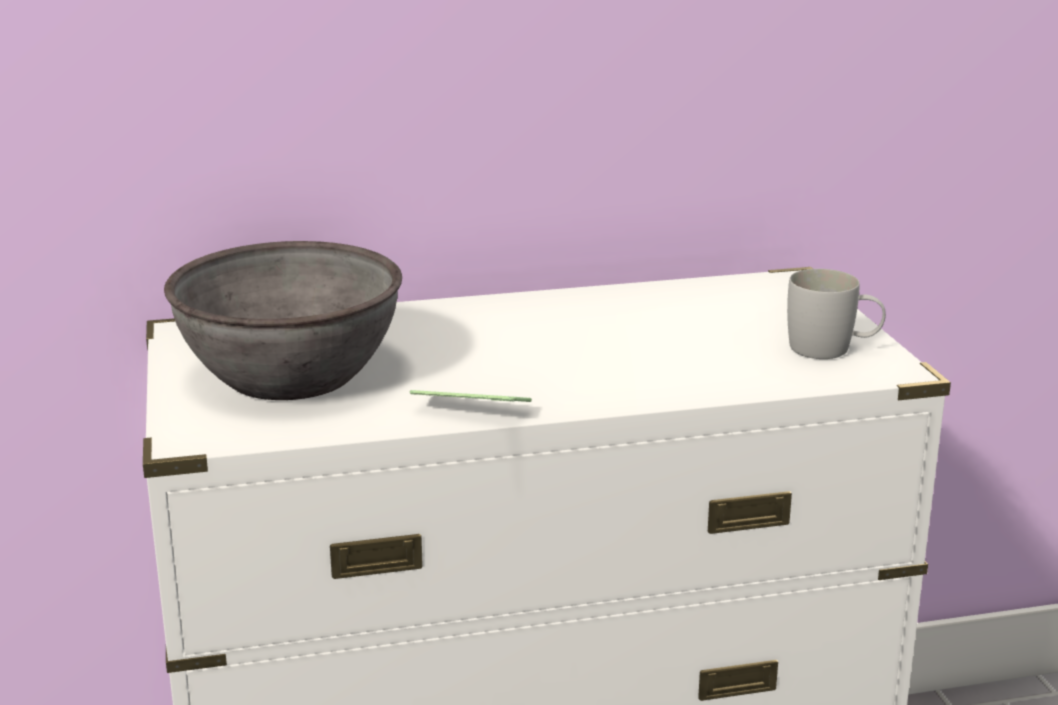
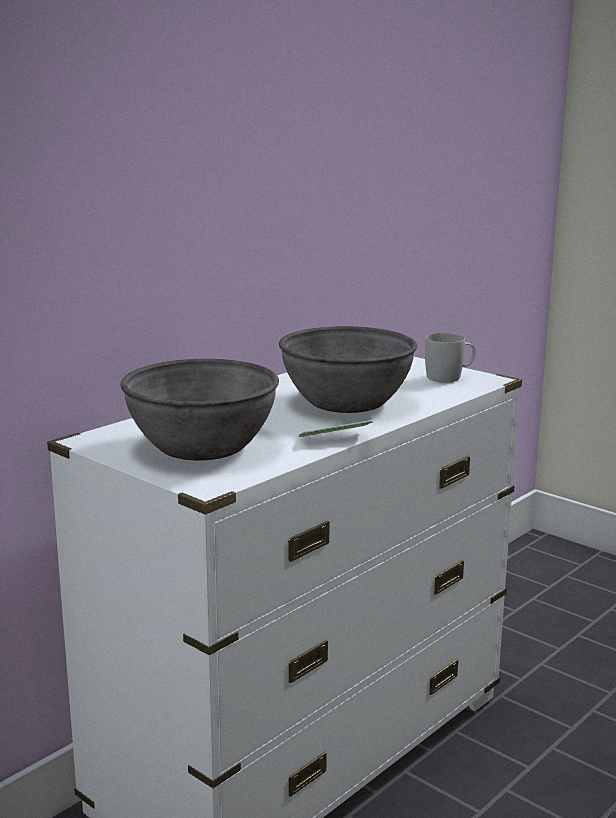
camera: 35 degrees left, 5 degrees down
(597, 355) = (347, 402): none -> grey bowl

